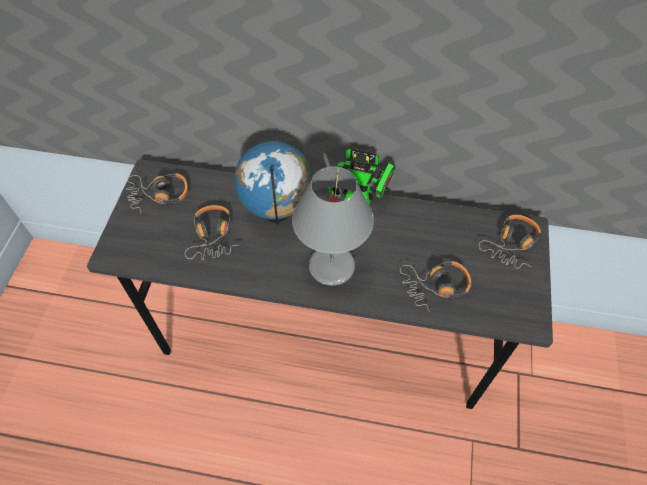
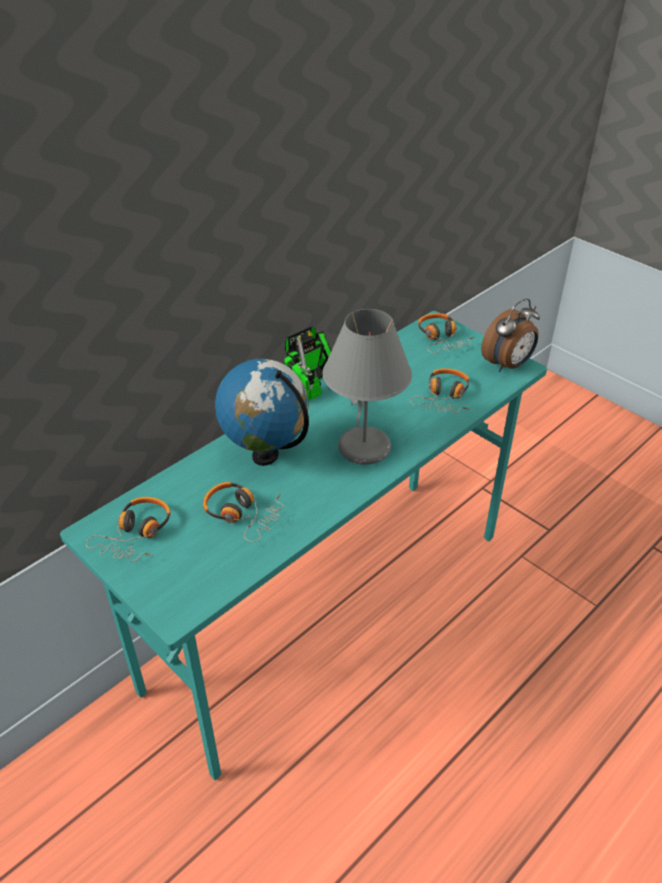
camera: 55 degrees left, 15 degrees down
(323, 337) = (329, 608): grey desk -> turquoise desk
(524, 311) = (508, 365): none -> alarm clock

